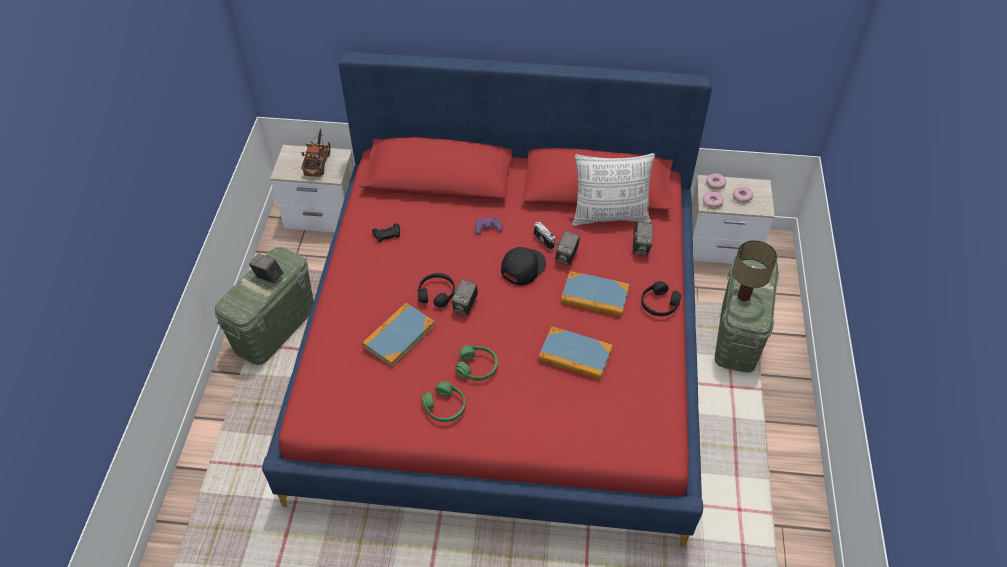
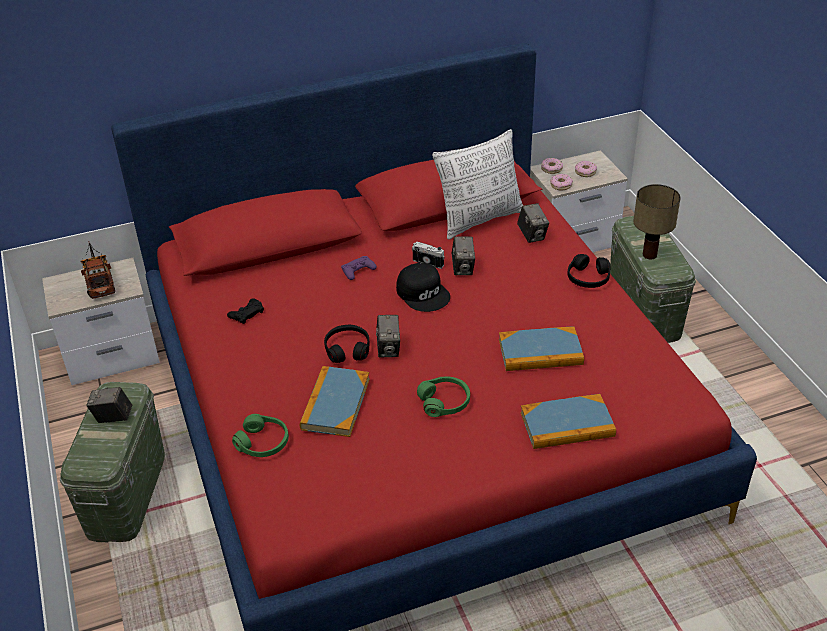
camera: 25 degrees left, 10 degrees down
(445, 407) = (437, 453): green headphones -> green headphones (263, 442)
(522, 267) = (423, 293): black cap -> black cap turned 135 degrees clockwise
(594, 296) = (519, 293): book -> book (567, 425)

